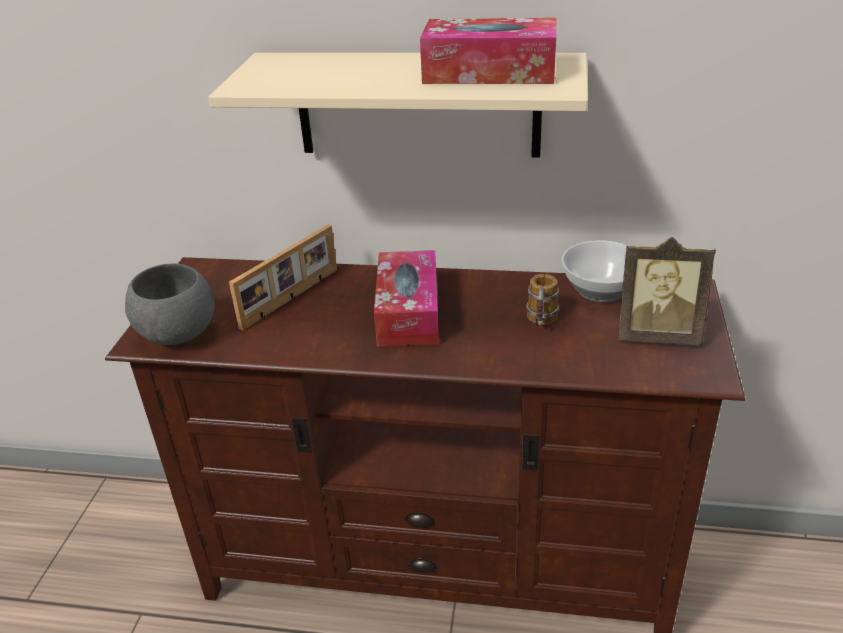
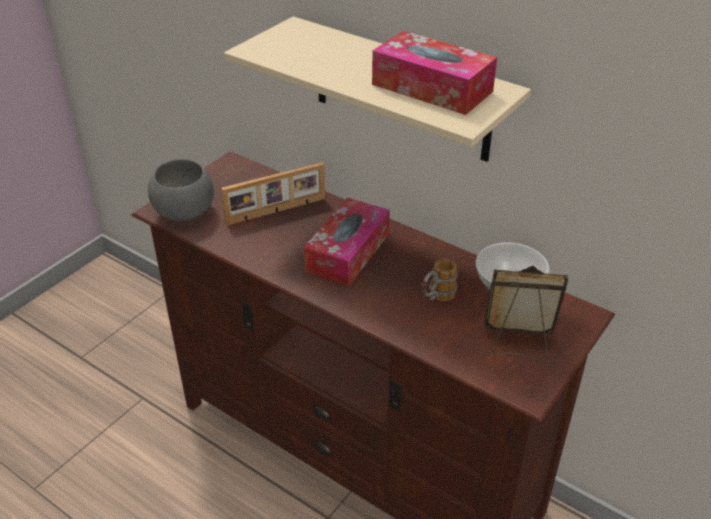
camera: 25 degrees right, 5 degrees up
(657, 335) = (518, 343): picture frame -> picture frame turned 150 degrees clockwise

